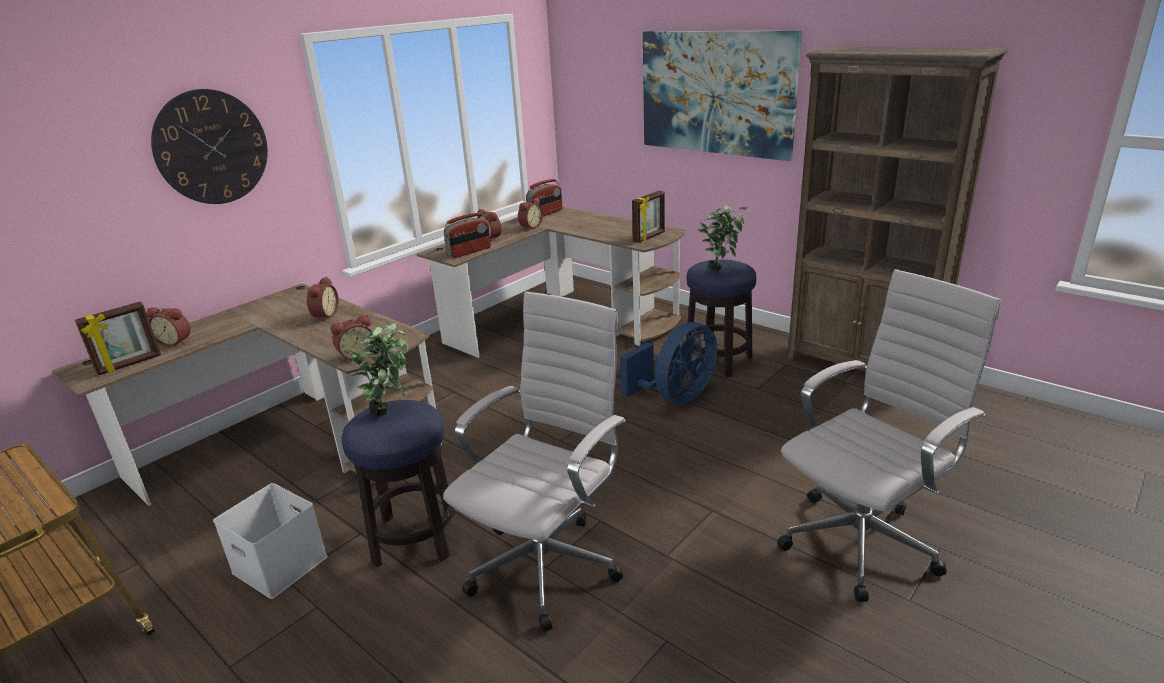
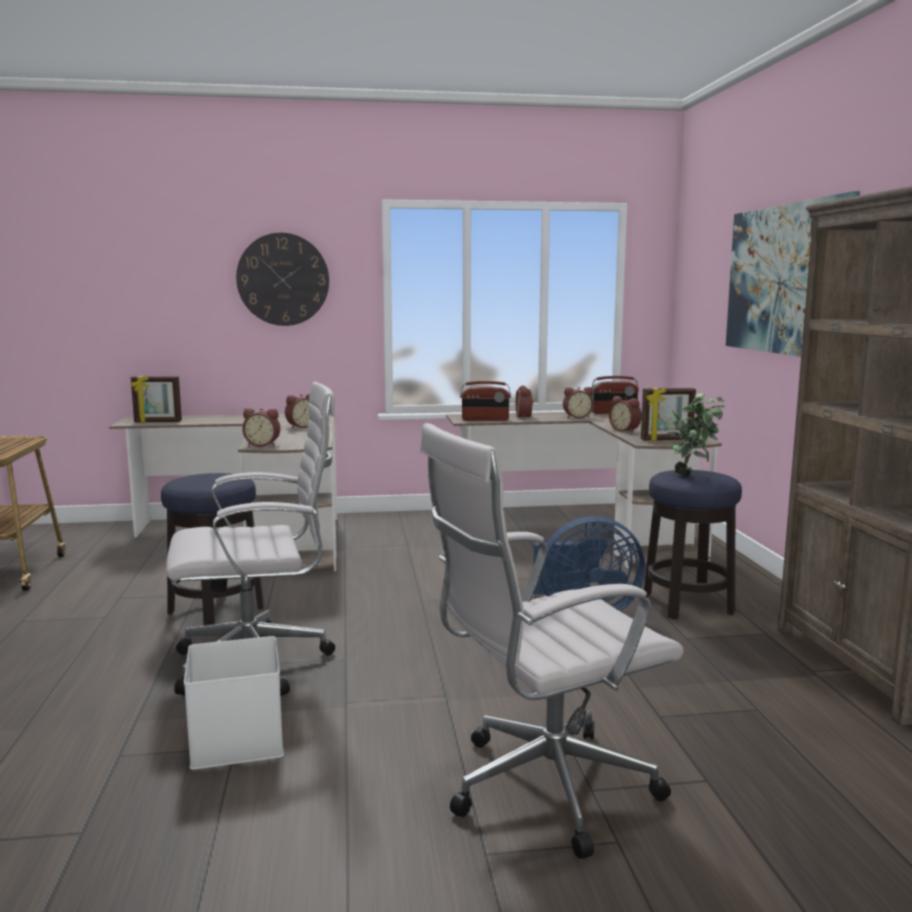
camera: 40 degrees right, 15 degrees down
(176, 342) = (201, 419): alarm clock -> alarm clock (625, 430)
(277, 565) = (129, 589): white storage box -> white storage box (235, 738)
(391, 409) = (221, 475): potted plant -> none
(863, 540) = (542, 789): white office chair -> white office chair turned 150 degrees clockwise

